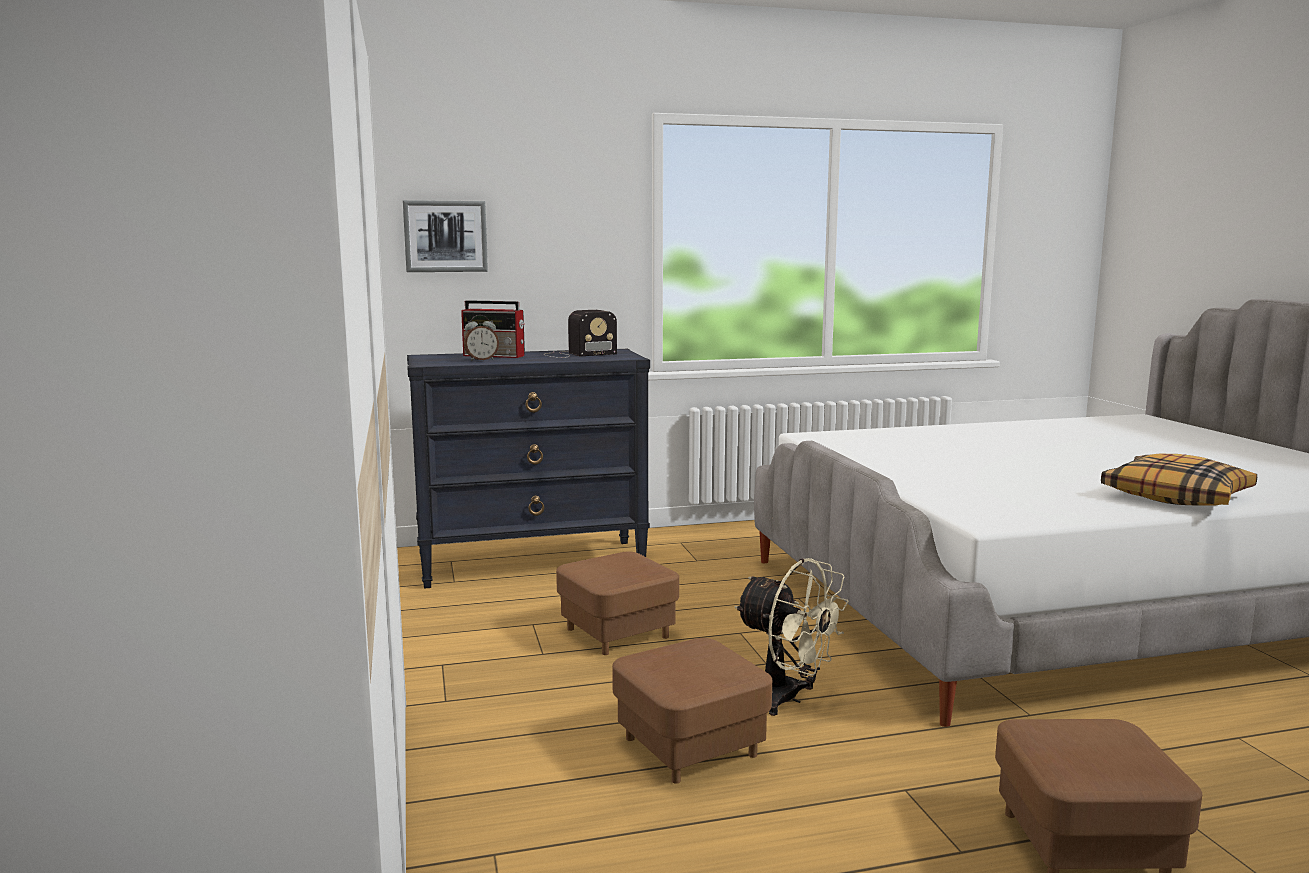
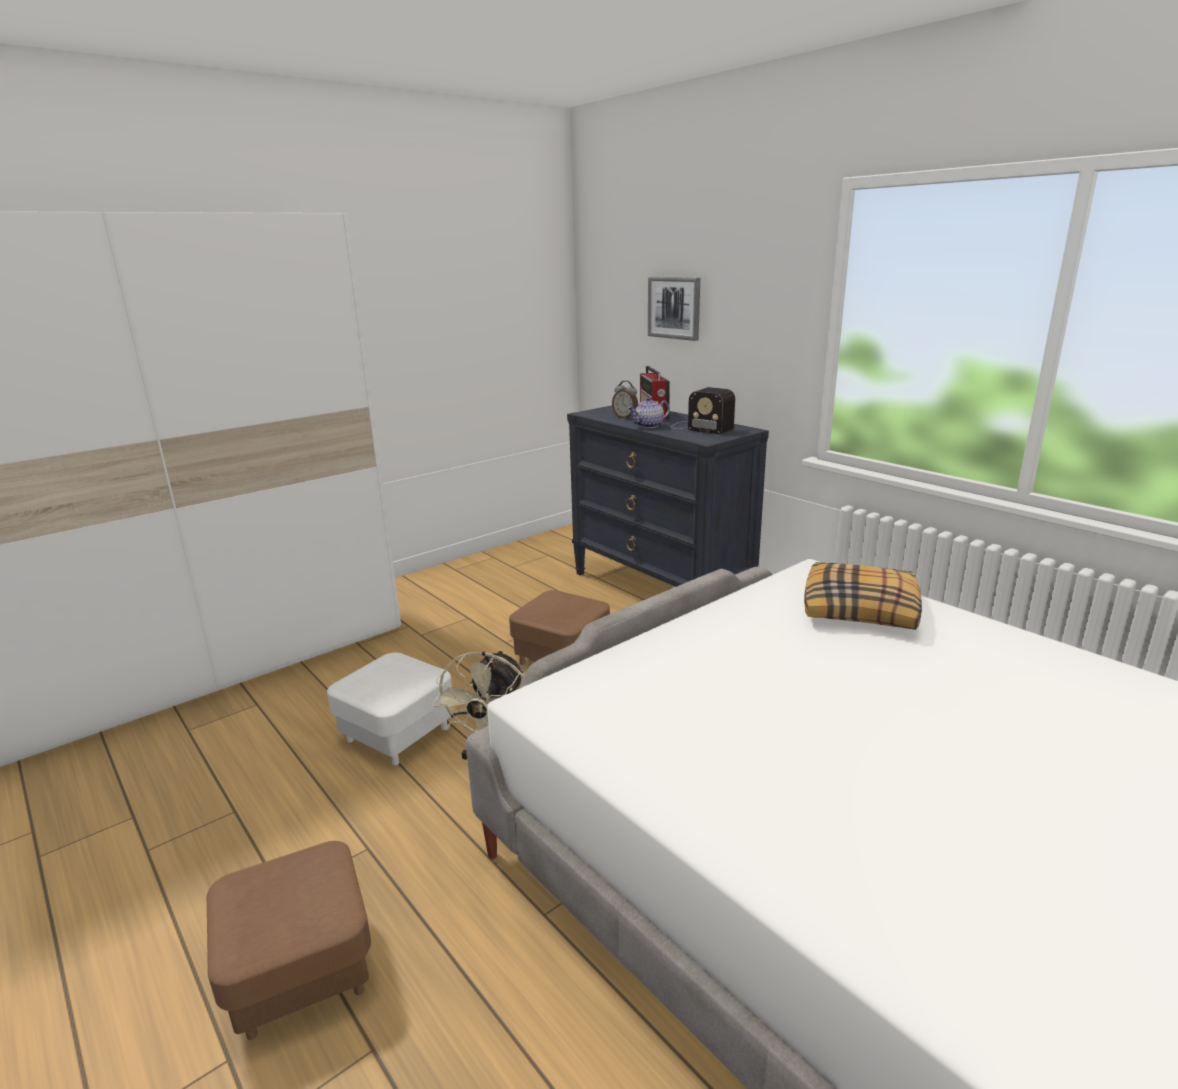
camera: 65 degrees right, 10 degrees up
(537, 360) = (649, 426): none -> teapot
(690, 747) = (397, 734): brown ottoman -> white ottoman
(1177, 496) = (794, 842): pillow -> pillow (861, 609)

